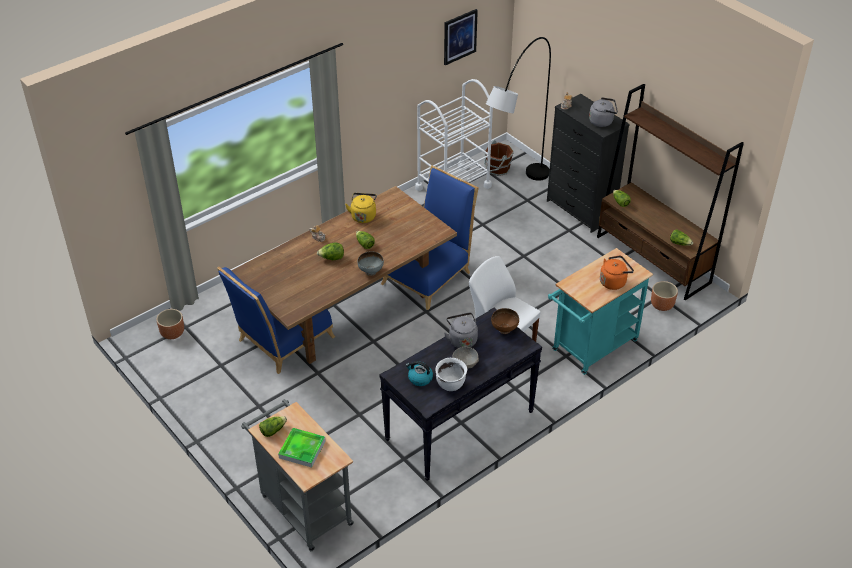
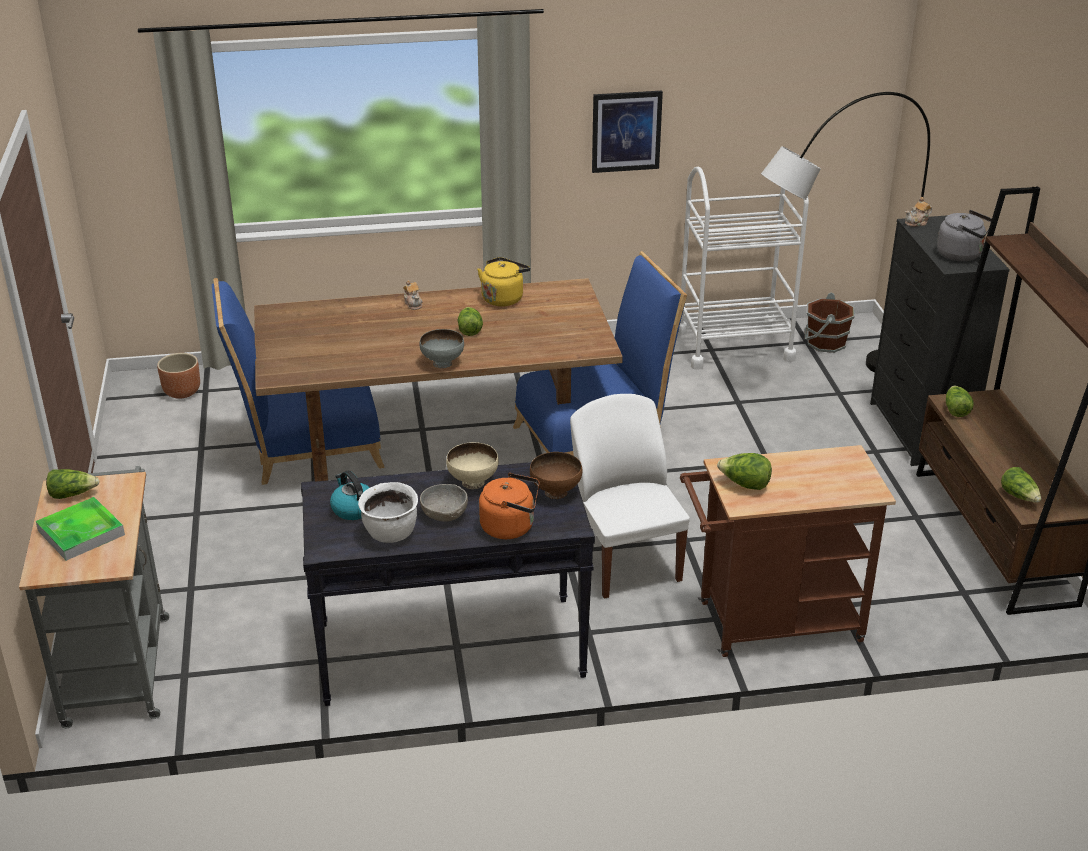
camera: 30 degrees right, 10 degrees down
(332, 258) = (405, 332): lettuce -> lettuce (744, 485)
(460, 36) = (788, 85): picture -> picture (626, 131)
(462, 339) = (473, 482): grey kettle -> beige bowl
(591, 348) = (769, 624): turquoise cart -> brown cart
(614, 282) = (810, 489): orange kettle -> orange kettle (511, 527)
(661, 305) = (955, 607): brown planter -> none

